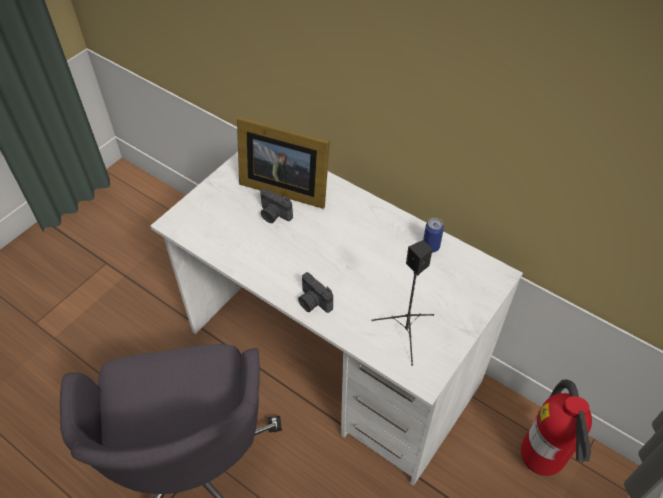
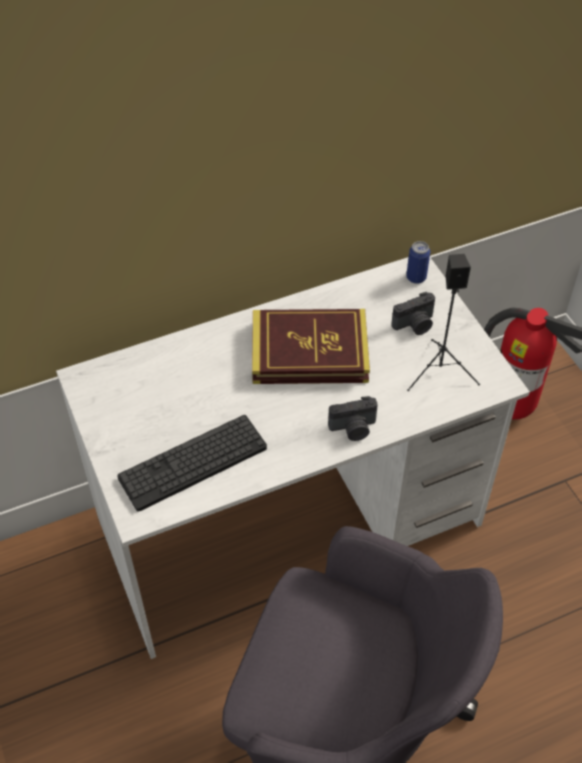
camera: 60 degrees left, 0 degrees up
(228, 230) = (193, 463): none -> keyboard
(274, 215) = (204, 410): camera -> camera (415, 325)
(283, 186) = (165, 382): picture frame -> none
(364, 247) = (309, 352): none -> book
(431, 247) = (348, 300): can -> can (416, 277)

